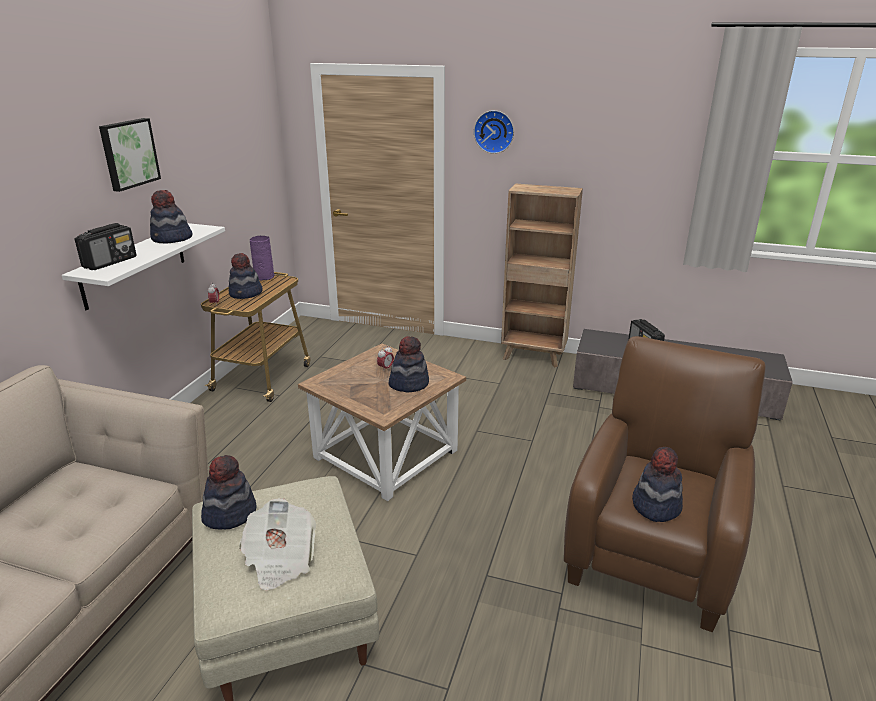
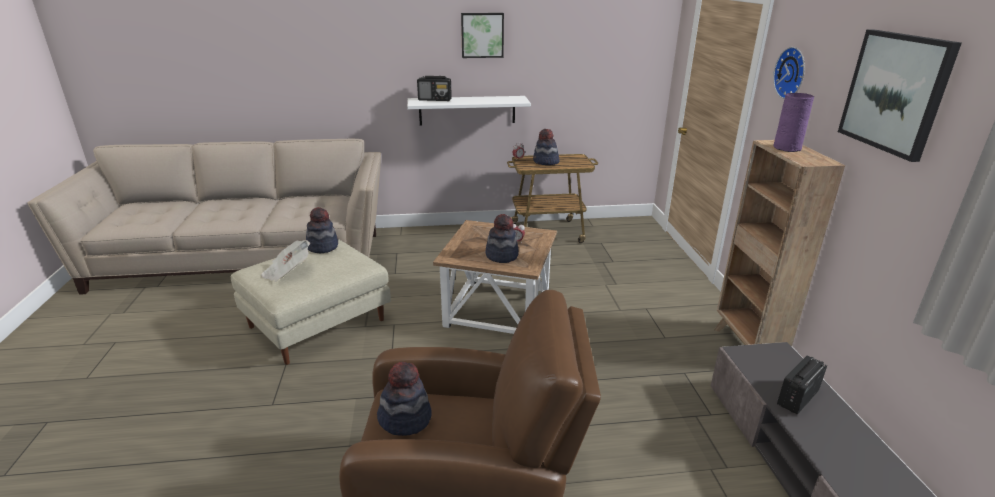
camera: 65 degrees right, 0 degrees up
(172, 239) = (489, 100): hat -> none
(264, 276) = (580, 158): purple vase -> purple vase (787, 148)
(610, 129) = (895, 92): none -> picture

